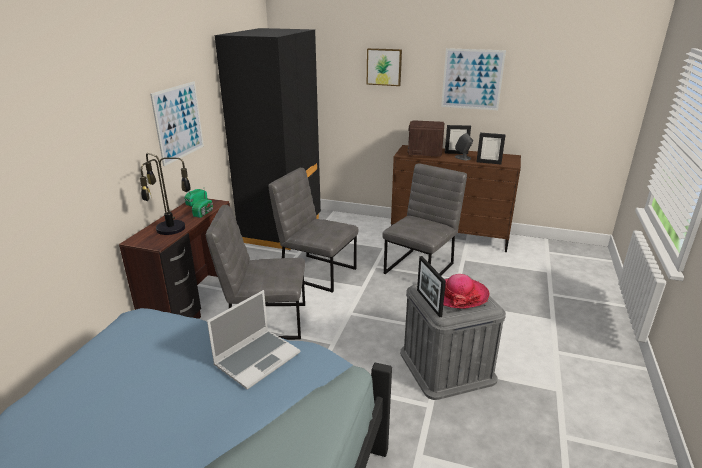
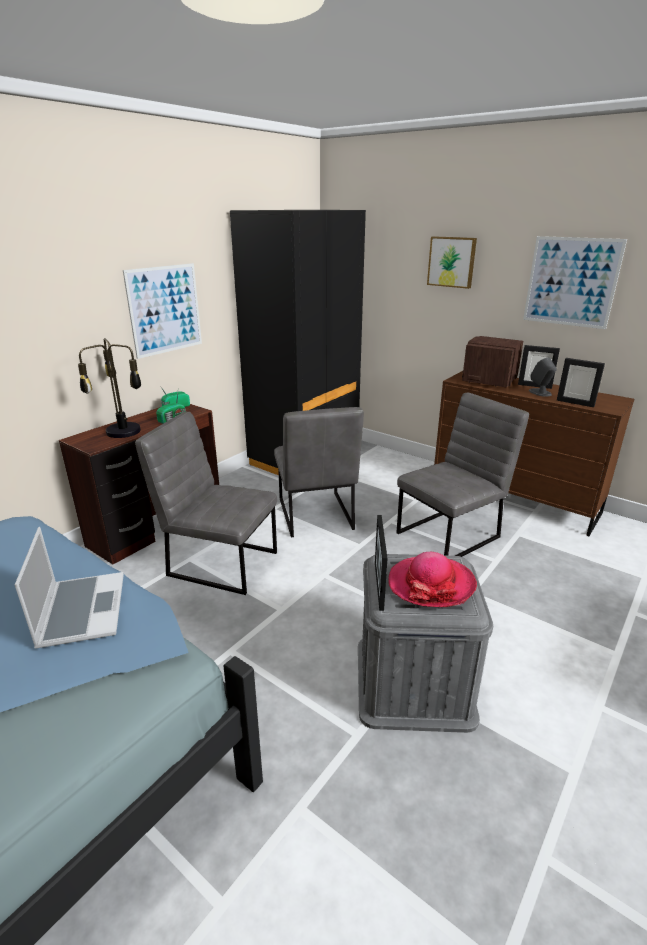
camera: 20 degrees right, 0 degrees up
(257, 358) = (81, 610): laptop -> laptop turned 75 degrees counterclockwise
(317, 272) = (315, 515): grey chair -> grey chair turned 150 degrees counterclockwise

